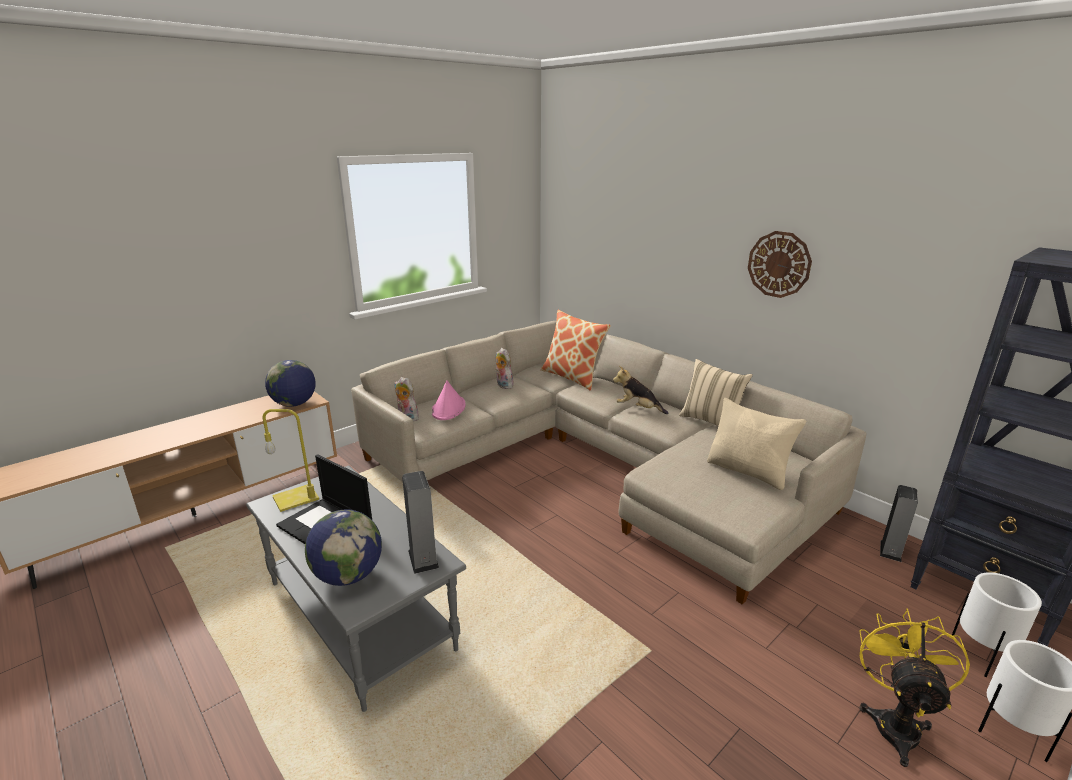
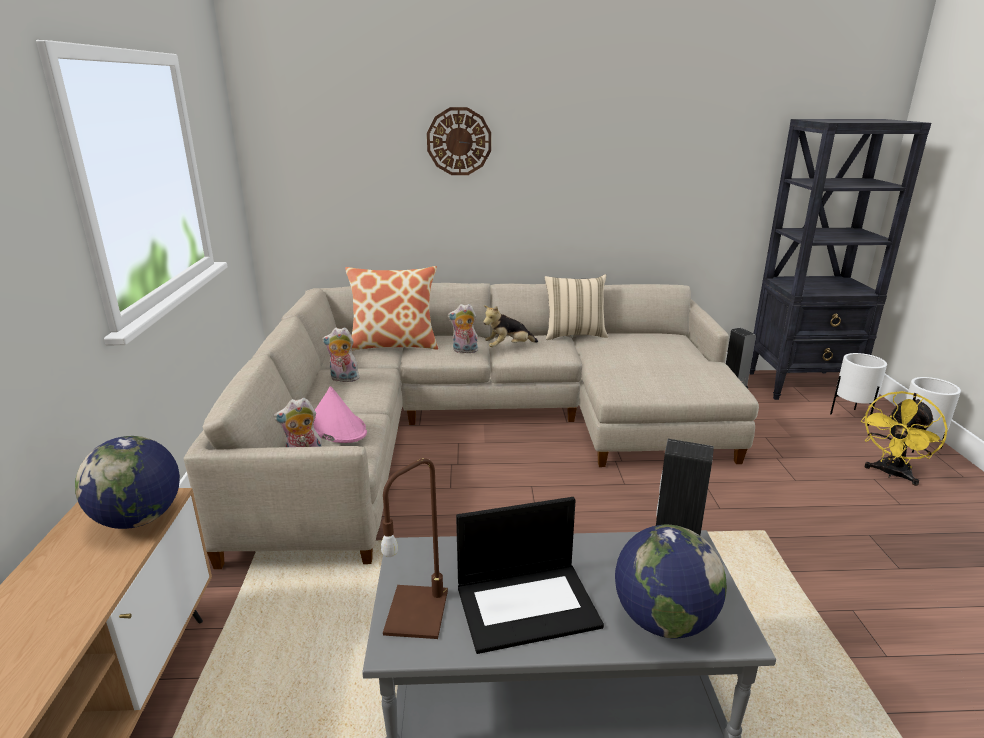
camera: 50 degrees left, 0 degrees up
(297, 497) = (416, 610): yellow table lamp -> brown table lamp
(605, 399) = (464, 351): none -> plush toy
(748, 471) = (671, 356): beige pillow -> none
(779, 264) = (591, 165): wall clock -> wall clock (459, 141)
(894, 722) = (891, 474): yellow fan -> yellow fan turned 105 degrees counterclockwise

